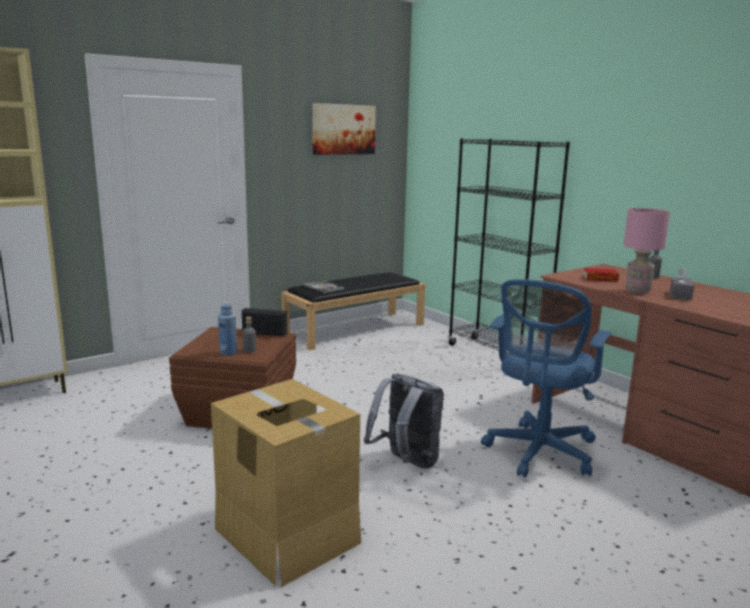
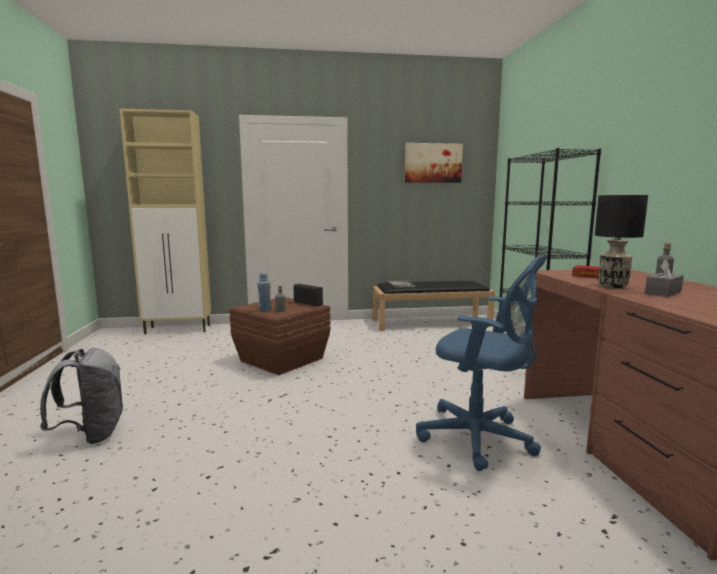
camera: 30 degrees right, 5 degrees down
(286, 535) = (206, 441): cardboard box -> none
(406, 463) = (352, 417): grey backpack -> grey backpack (92, 434)
(539, 453) = (480, 439): blue office chair -> blue office chair turned 120 degrees counterclockwise
(637, 291) = (612, 286): pink table lamp -> black table lamp

